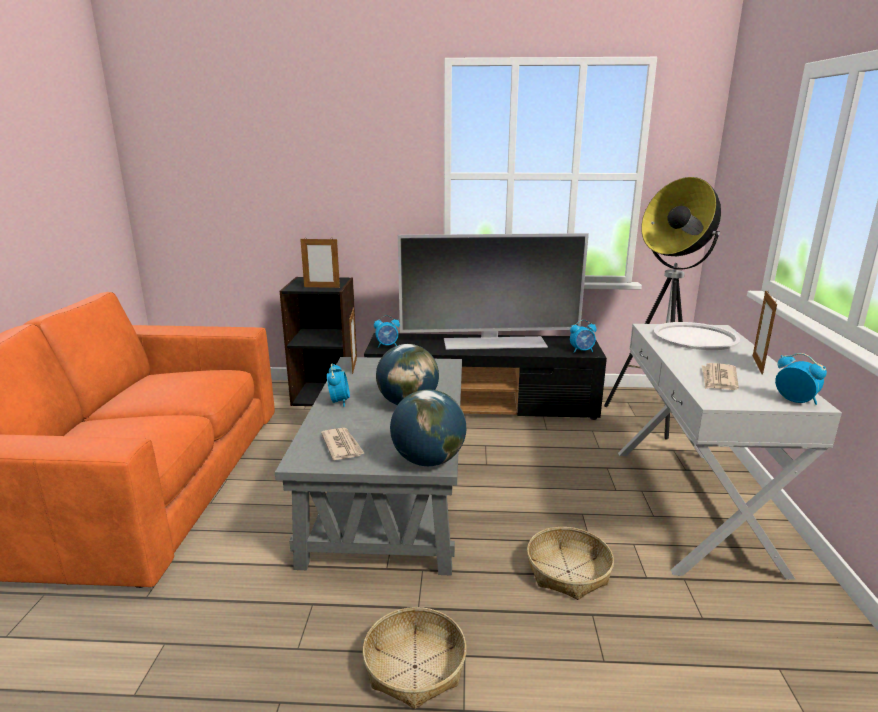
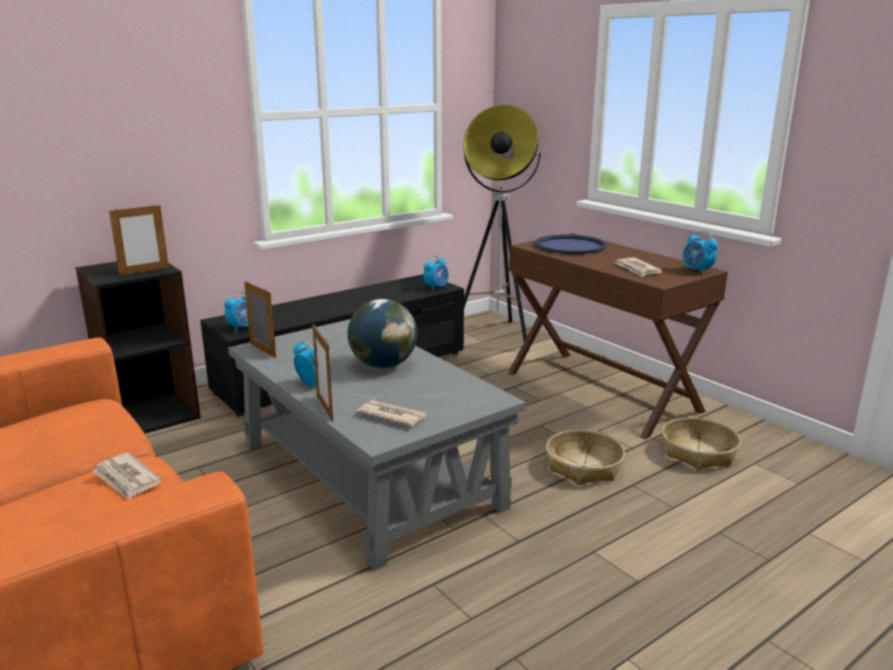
camera: 40 degrees left, 0 degrees up
(154, 426) = (127, 479): none -> newspaper
(414, 667) = (573, 577): basket -> basket (698, 453)
(428, 461) = (485, 399): globe -> none
(494, 343) = (348, 299): television -> none
(693, 506) = (601, 391): white console table -> brown console table
(695, 337) = (570, 246): white tray -> blue tray
(757, 364) = (639, 255): picture frame -> picture frame (325, 409)
(795, 400) = (697, 271): alarm clock -> alarm clock turned 135 degrees counterclockwise

